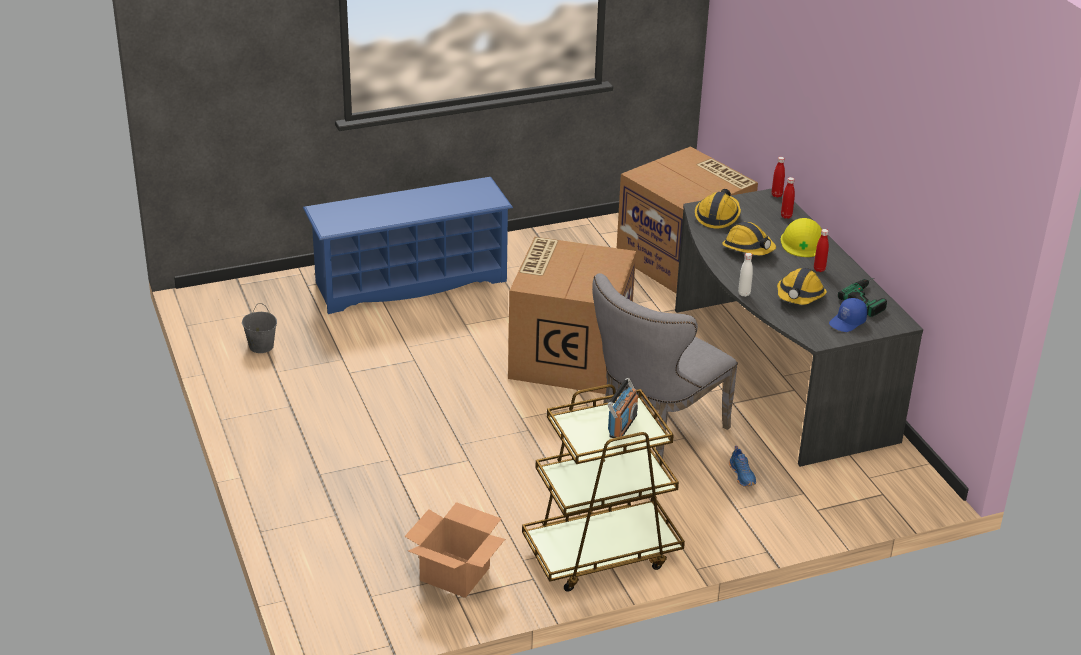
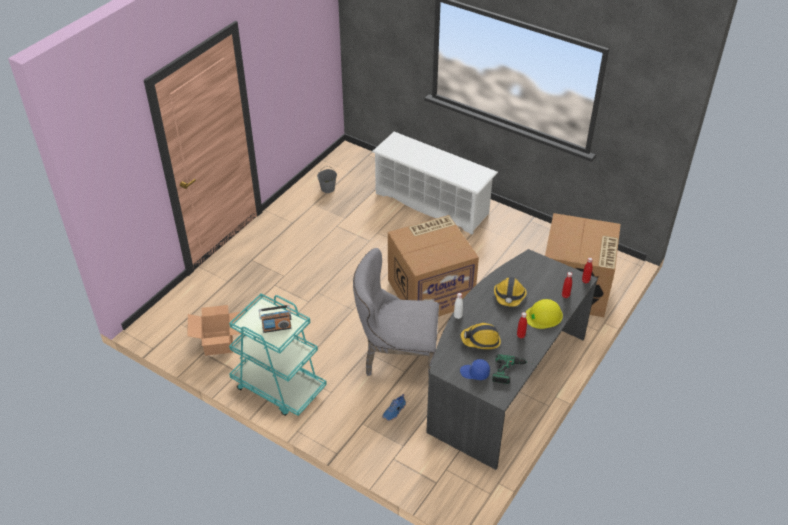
camera: 55 degrees right, 10 degrees up
(410, 282) = (432, 203): blue shoe rack -> white shoe rack
(601, 553) = (278, 387): brown cart -> turquoise cart
(717, 216) = (531, 268): hard hat -> none

